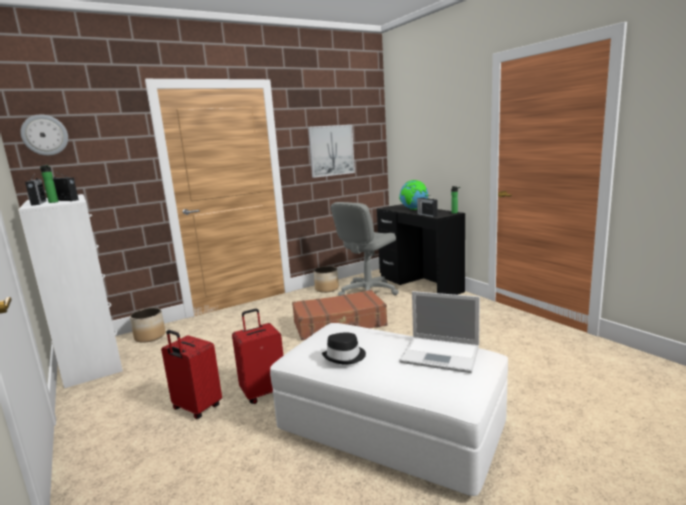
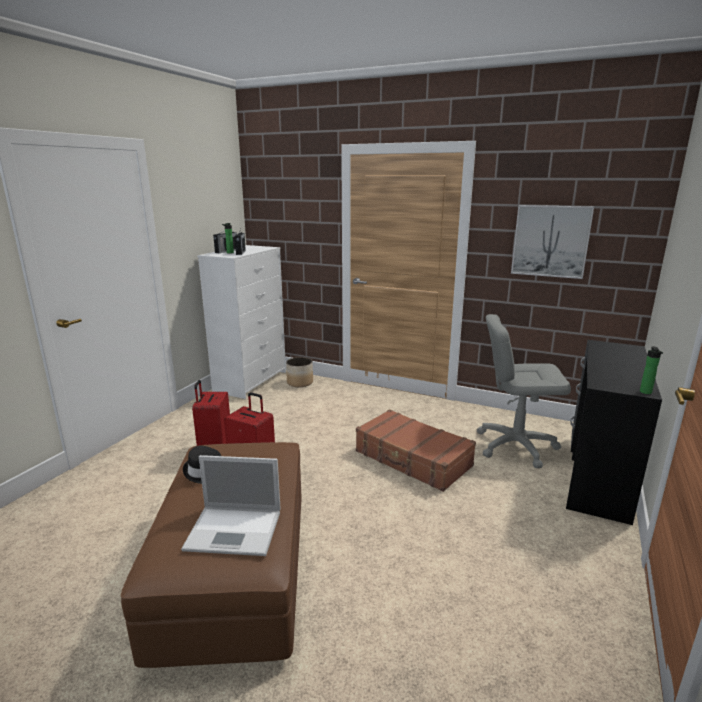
camera: 55 degrees right, 5 degrees up
(45, 135) = (265, 194): wall clock -> none
(327, 289) = (488, 417): planter -> none
(390, 429) = (235, 570): white ottoman -> brown ottoman
(414, 209) = (619, 361): globe -> none
(427, 215) = (596, 377): radio -> none
(442, 354) = (236, 530): laptop -> laptop turned 75 degrees counterclockwise

